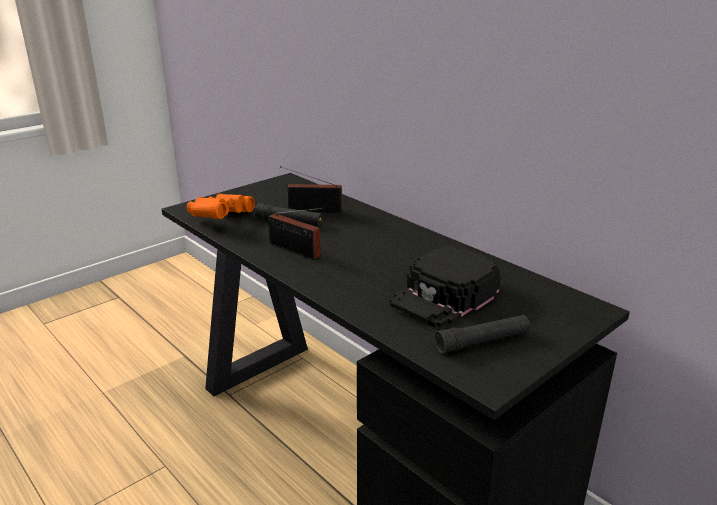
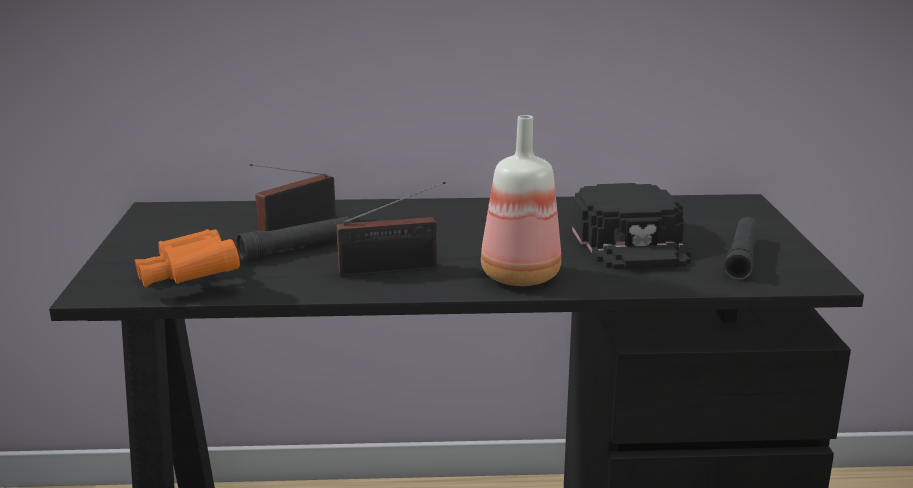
camera: 50 degrees left, 5 degrees down
(335, 284) = (519, 277): none -> bottle

